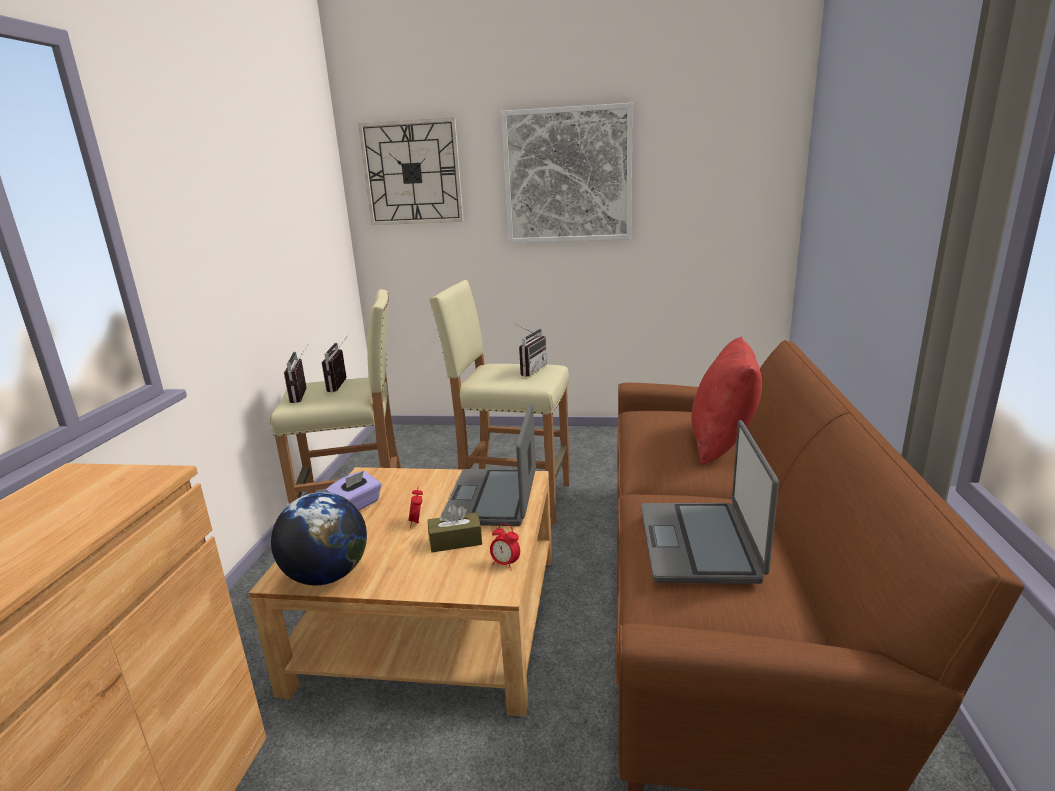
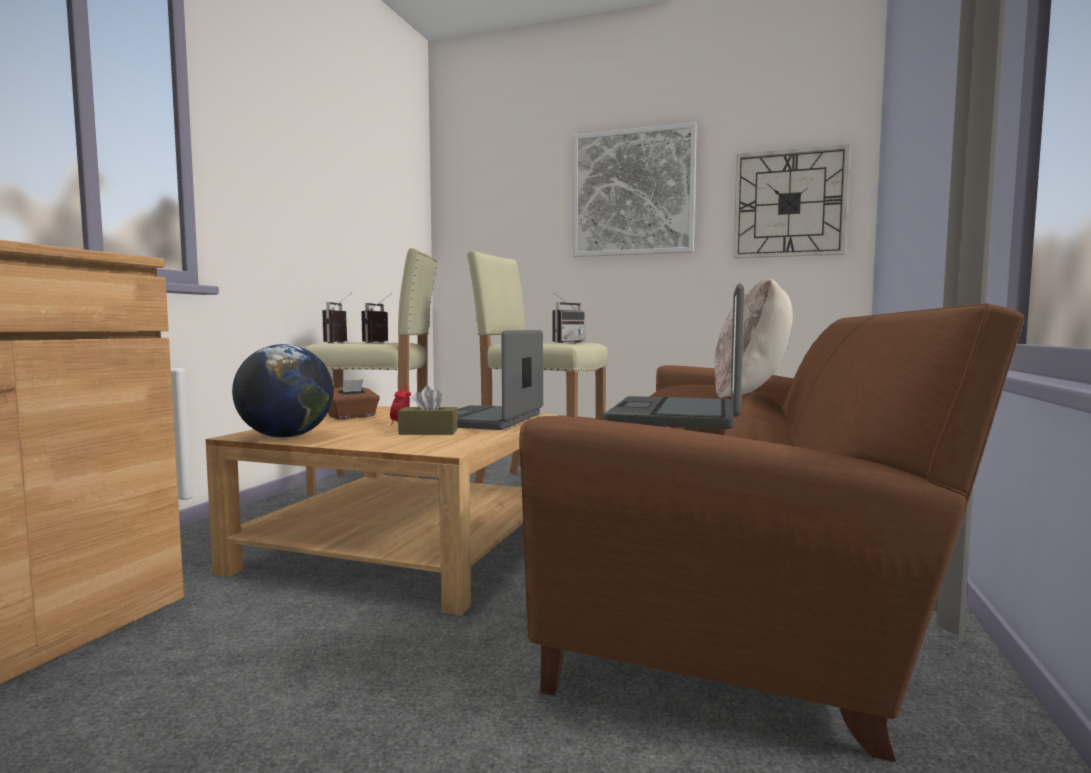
camera: 10 degrees right, 15 degrees down
(357, 505) = (352, 416): purple tissue box -> brown tissue box
(412, 173) = (491, 193): wall clock -> wall clock (789, 204)
(505, 564) = (467, 442): alarm clock -> none
(722, 444) = (751, 394): red pillow -> beige pillow

